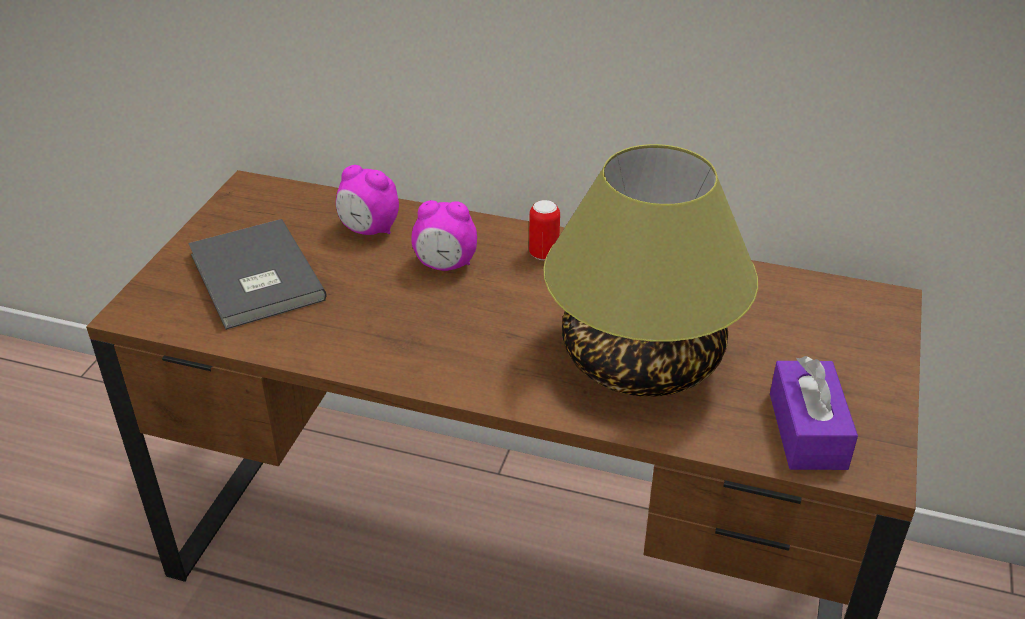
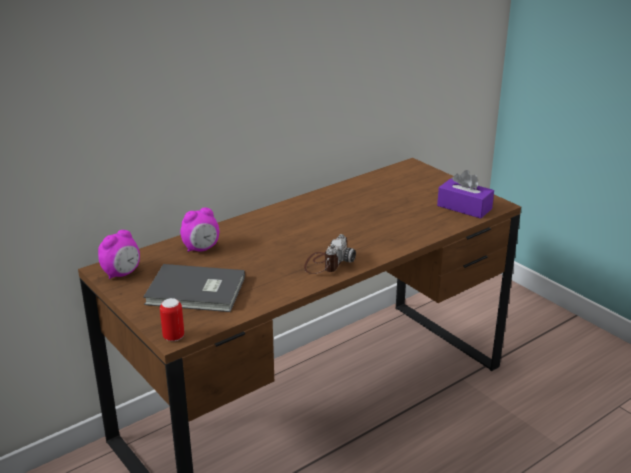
camera: 55 degrees left, 10 degrees down
(438, 356) = (327, 263): none -> camera
(445, 265) = (261, 239): alarm clock -> alarm clock (122, 274)
(543, 254) = (286, 215): can -> can (173, 337)
(641, 359) = (386, 221): table lamp -> none

